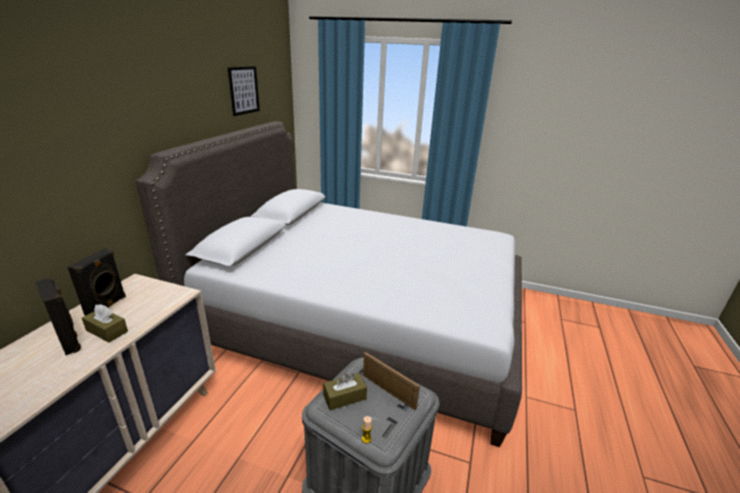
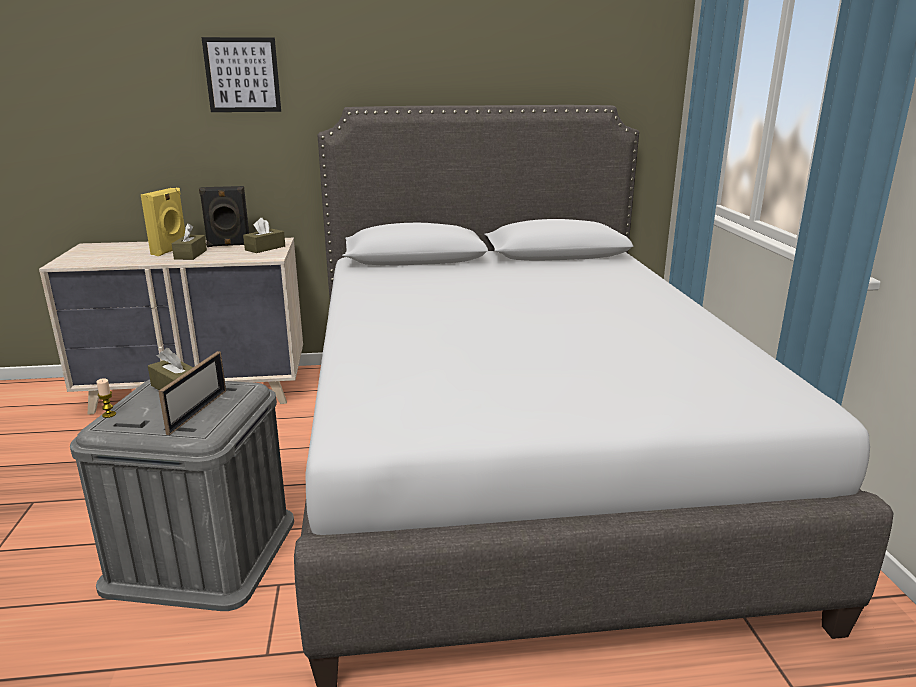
camera: 65 degrees right, 5 degrees down
(69, 341) = (171, 250): black speaker -> yellow speaker
(149, 291) = (265, 248): none -> brown tissue box
(244, 90) = (542, 47): picture -> picture (242, 75)

